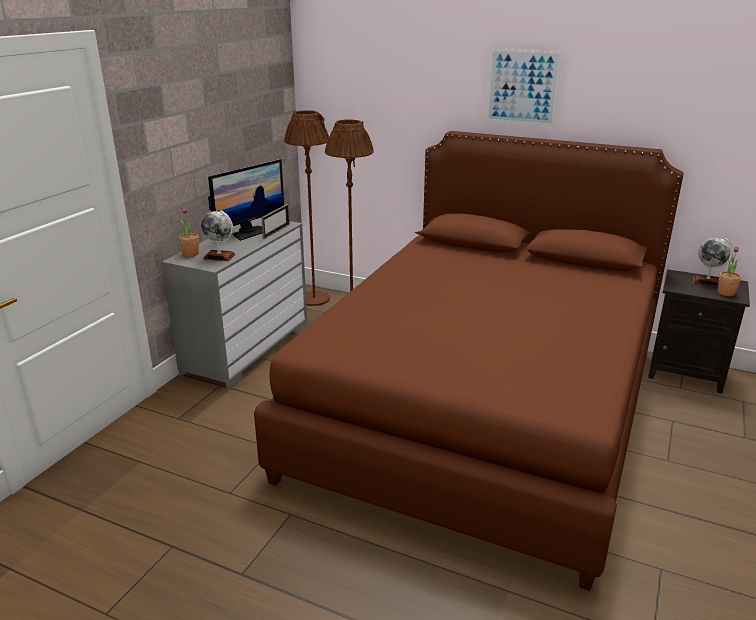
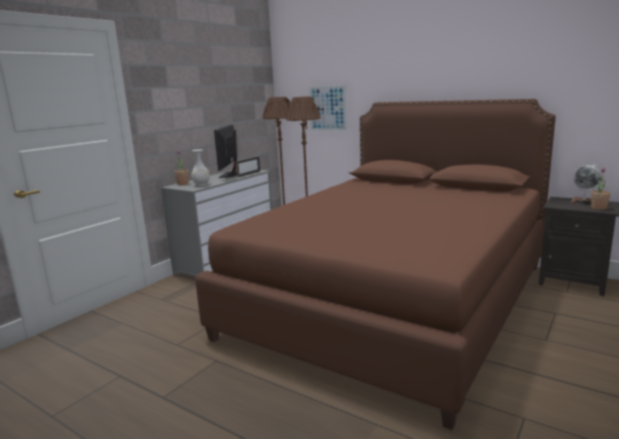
camera: 10 degrees right, 10 degrees down
(219, 256) = (201, 184): globe -> white vase
(250, 232) = (230, 174): monitor -> monitor turned 135 degrees clockwise
(522, 87) = (427, 64): picture -> picture (327, 108)

